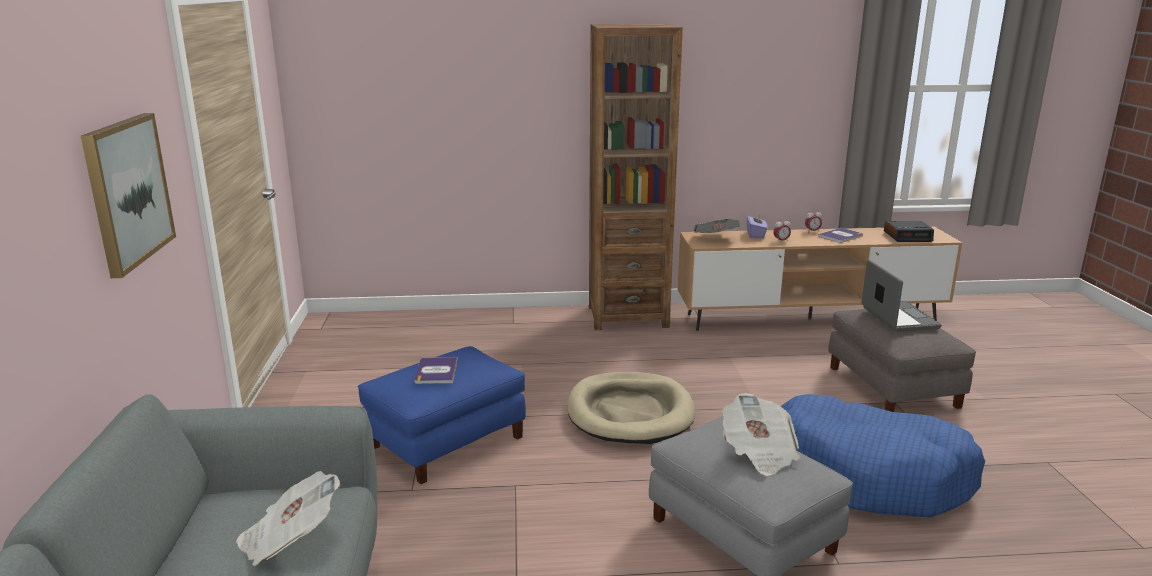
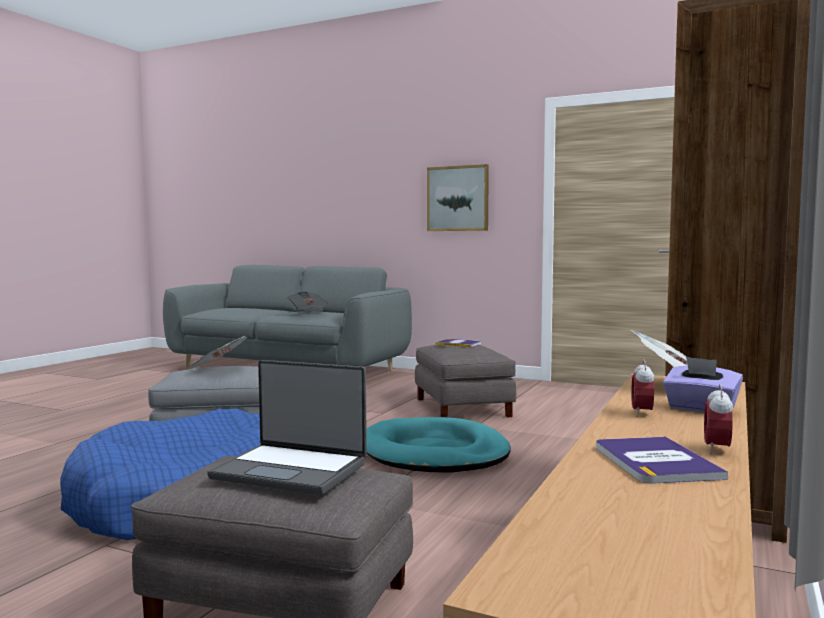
camera: 120 degrees right, 15 degrees down
(446, 441) = (463, 407): blue ottoman -> grey ottoman
(630, 413) = (434, 453): beige dog bed -> turquoise dog bed
(908, 236) = (596, 536): alarm clock -> none

